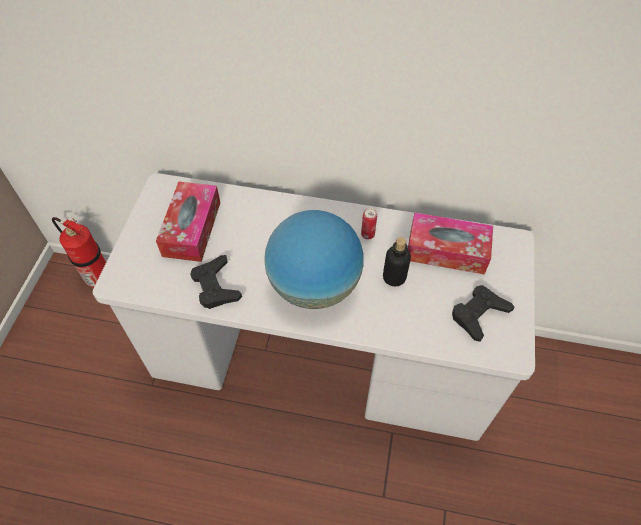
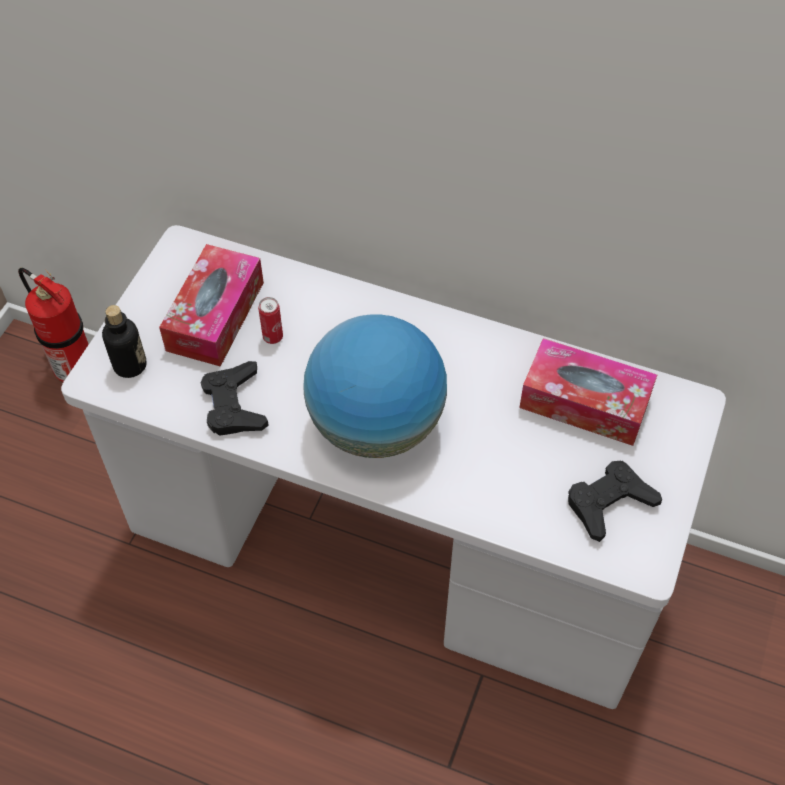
camera: 10 degrees right, 0 degrees up
(367, 235) = (471, 361): can -> can (273, 337)
(394, 277) = (496, 430): bottle -> bottle (130, 365)

